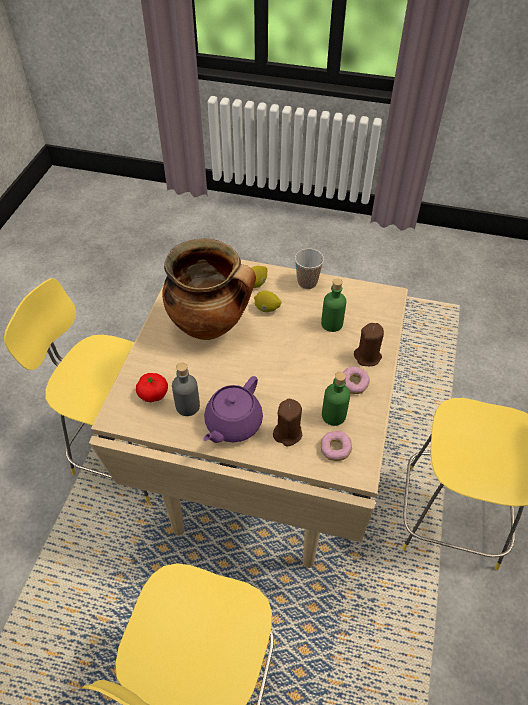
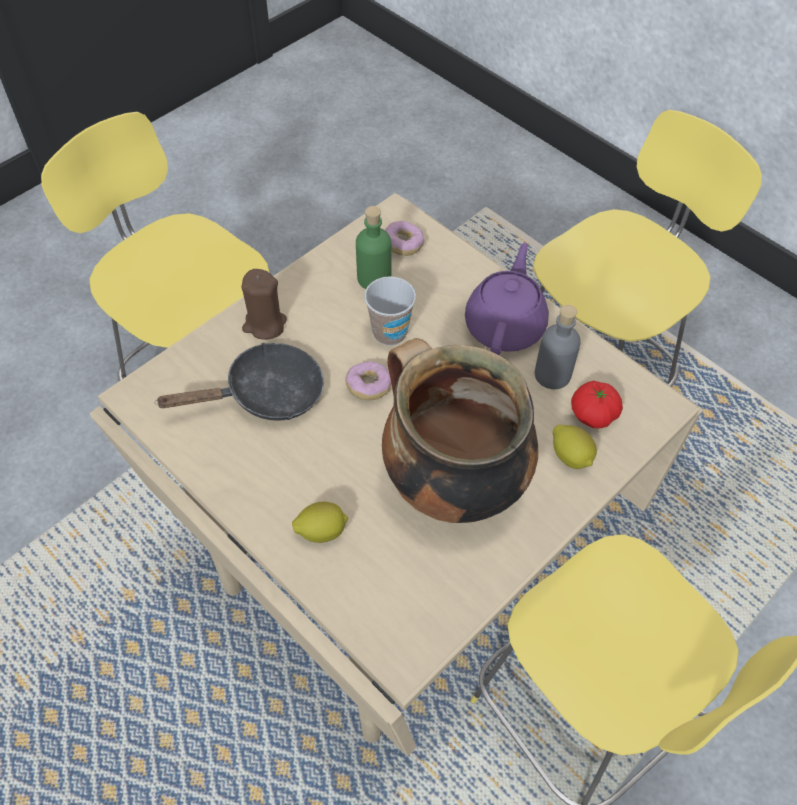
camera: 150 degrees left, 5 degrees up
(232, 424) = (505, 325): purple teapot -> purple teapot turned 45 degrees counterclockwise
(267, 309) = (341, 470): lemon -> lemon (571, 456)
(287, 433) = (444, 285): brown candle -> none
(307, 282) = (236, 487): cup -> cup (389, 333)
(332, 323) = (266, 394): green bottle -> black frying pan
(353, 384) = (316, 300): donut -> donut (369, 387)

